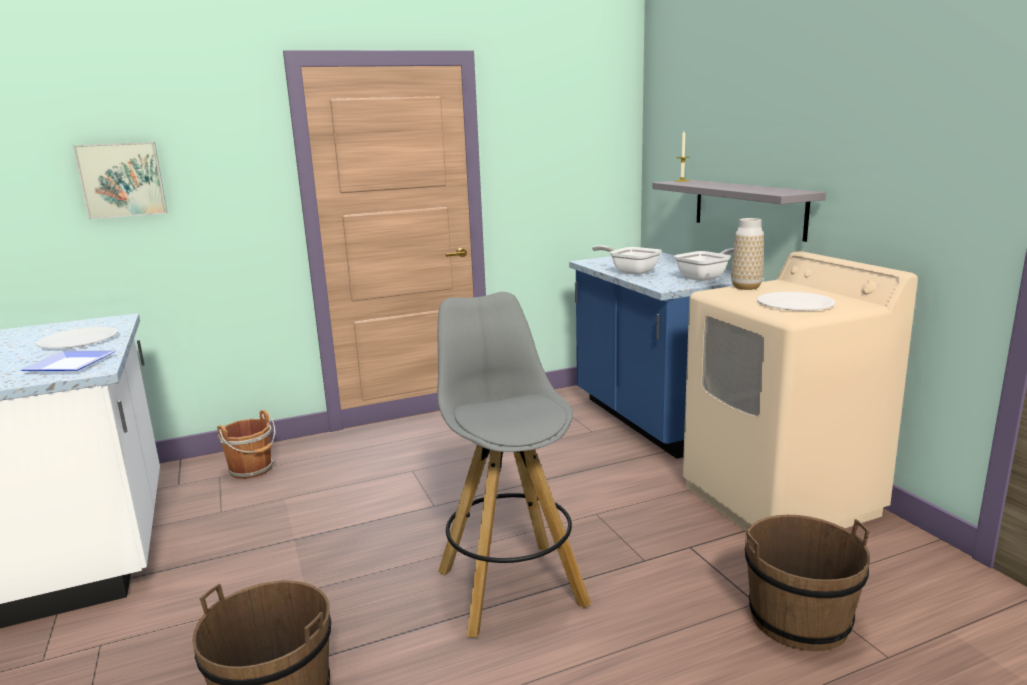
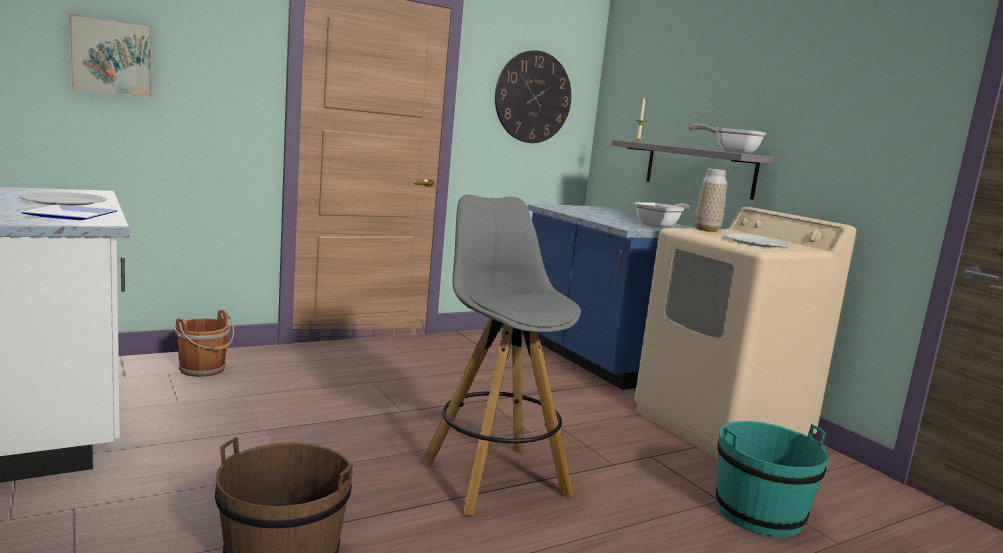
camera: 10 degrees left, 5 degrees down
(566, 143) = (533, 97): none -> wall clock
(630, 271) = (590, 215): frying pan -> frying pan (731, 152)
(799, 619) = (759, 514): brown bucket -> turquoise bucket

